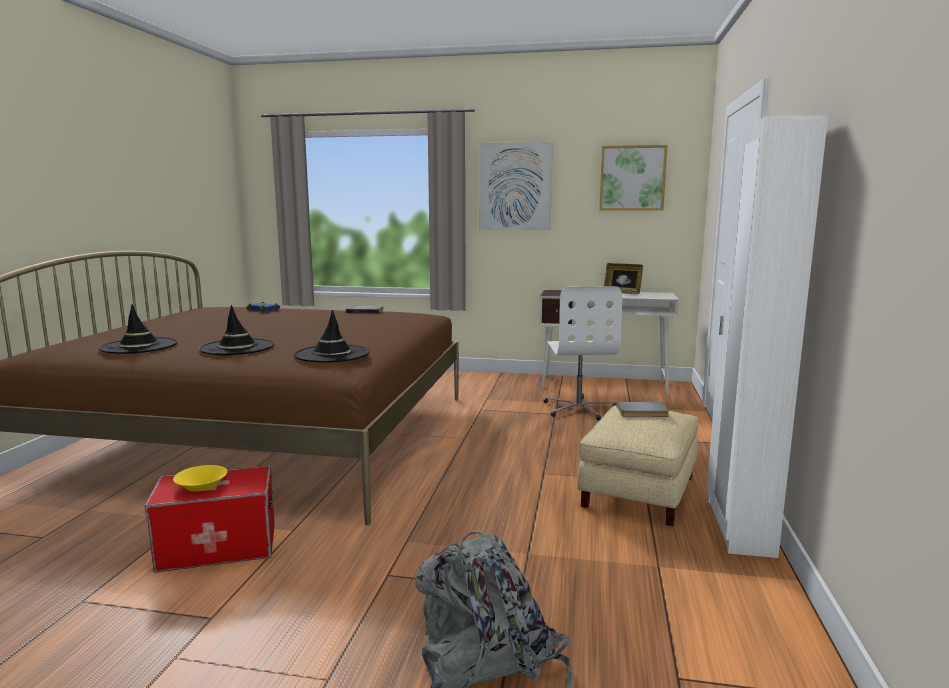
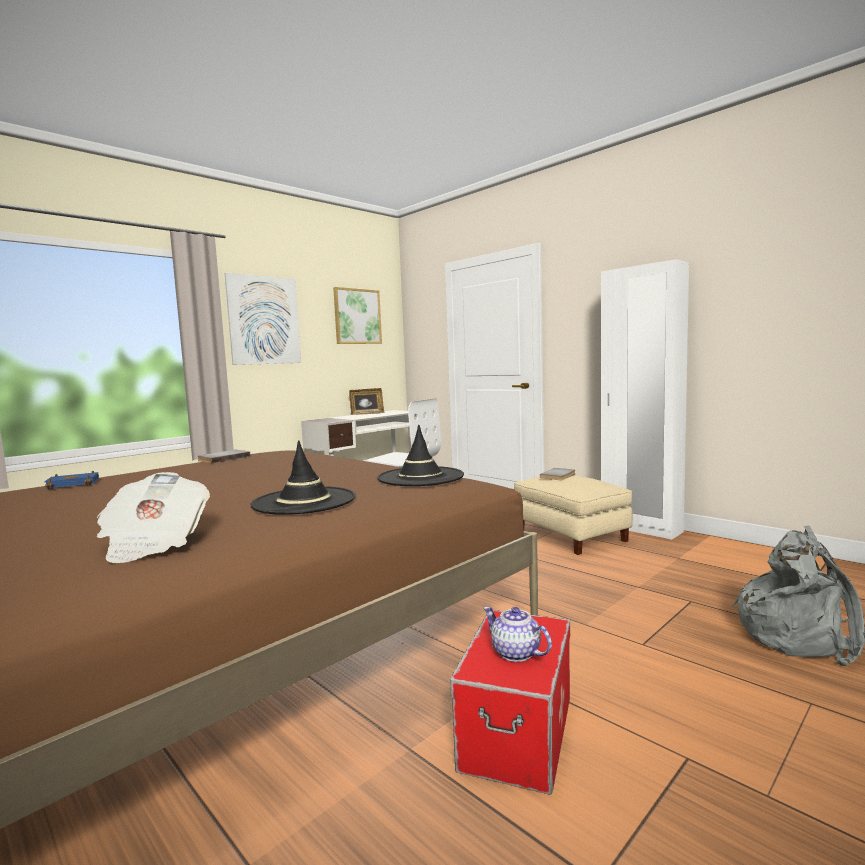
camera: 55 degrees left, 5 degrees down
(139, 346) = (153, 543): black hat -> newspaper
(200, 485) = (516, 653): yellow bowl -> teapot

